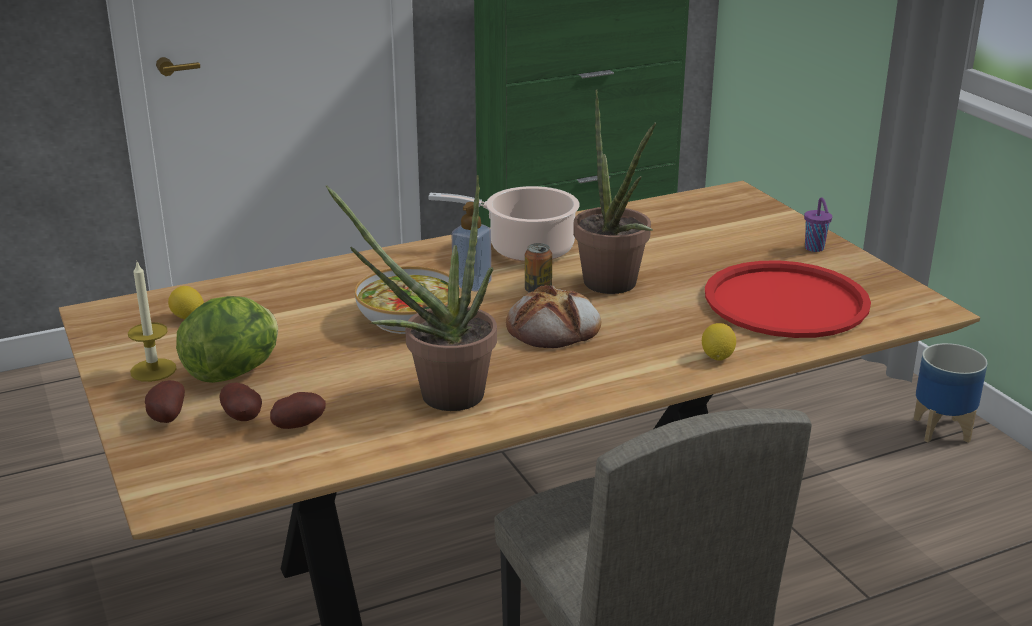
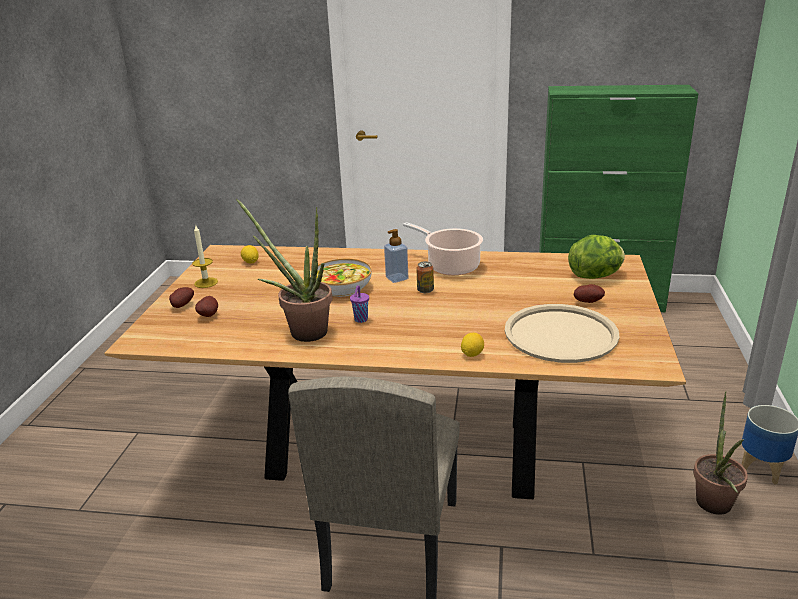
camera: 35 degrees right, 0 degrees up
(235, 372) = (235, 293): lettuce -> lettuce (595, 276)
(298, 425) = (225, 326): potato -> potato (588, 302)
(554, 327) = (406, 312): bread -> none
(614, 288) = (468, 299): potted plant -> potted plant (714, 508)
(786, 301) = (560, 334): red tray -> beige tray
(815, 249) = (627, 307): purple cup -> purple cup (360, 320)

